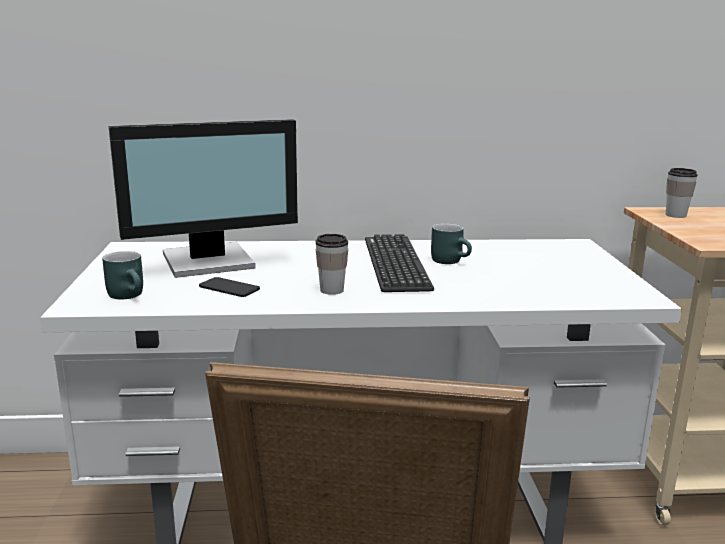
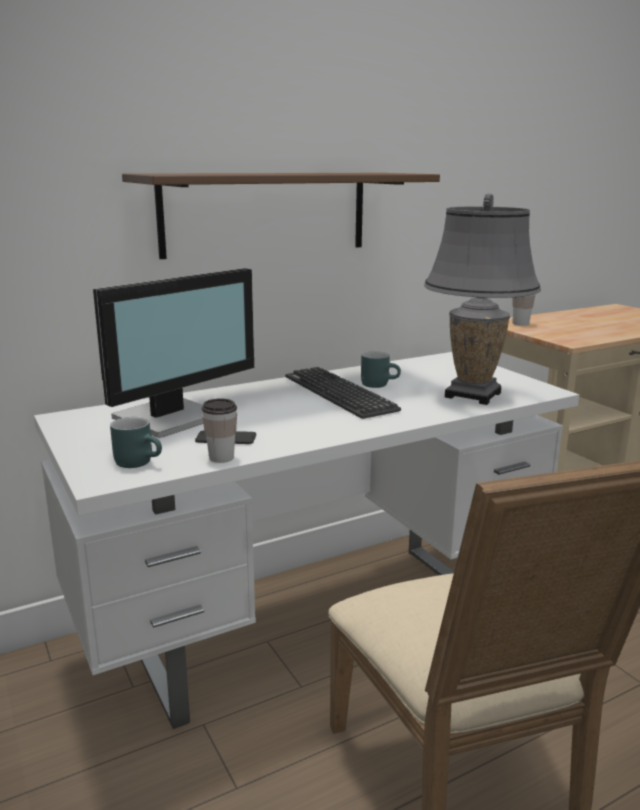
camera: 25 degrees left, 0 degrees up
(331, 290) = (318, 424): cup -> cup (221, 457)
(354, 65) = (266, 213): none -> brown shelf
(541, 287) = (472, 395): none -> grey table lamp

